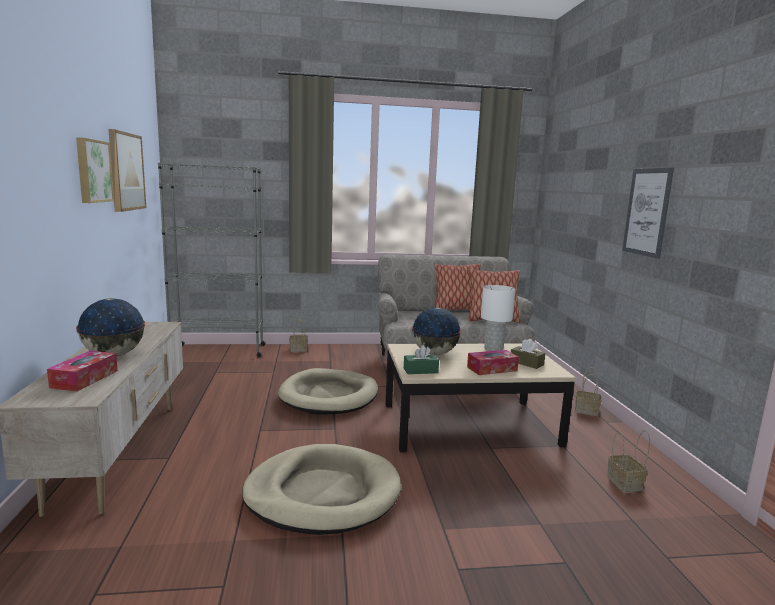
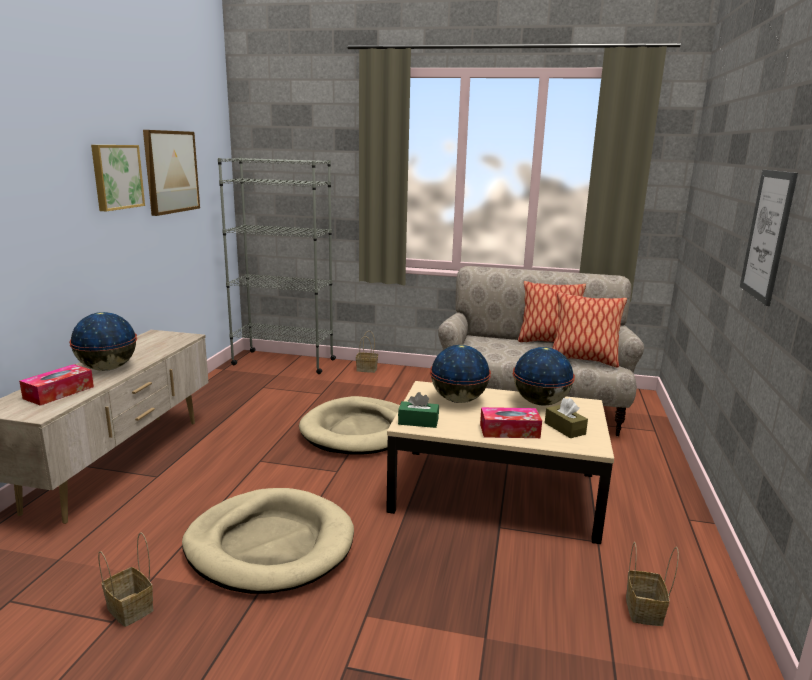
camera: 20 degrees right, 5 degrees up
(493, 349) = (540, 403): white table lamp -> globe
(587, 411) = (673, 499): basket -> basket (132, 609)

